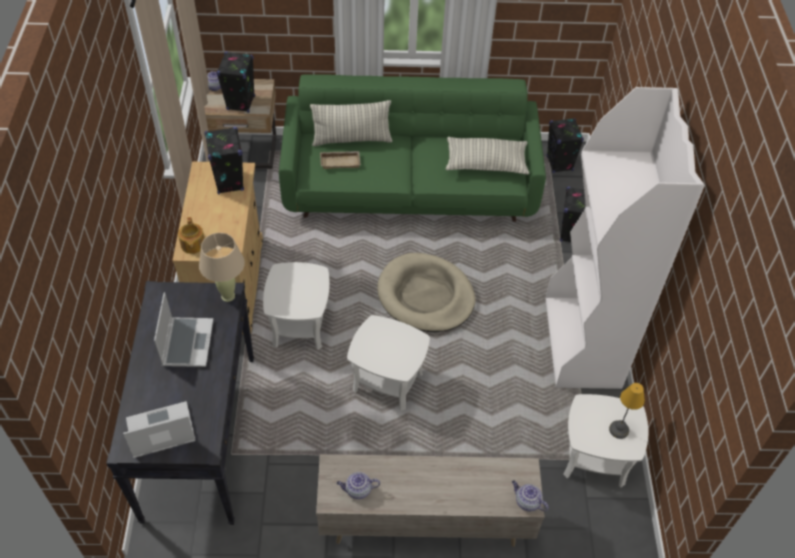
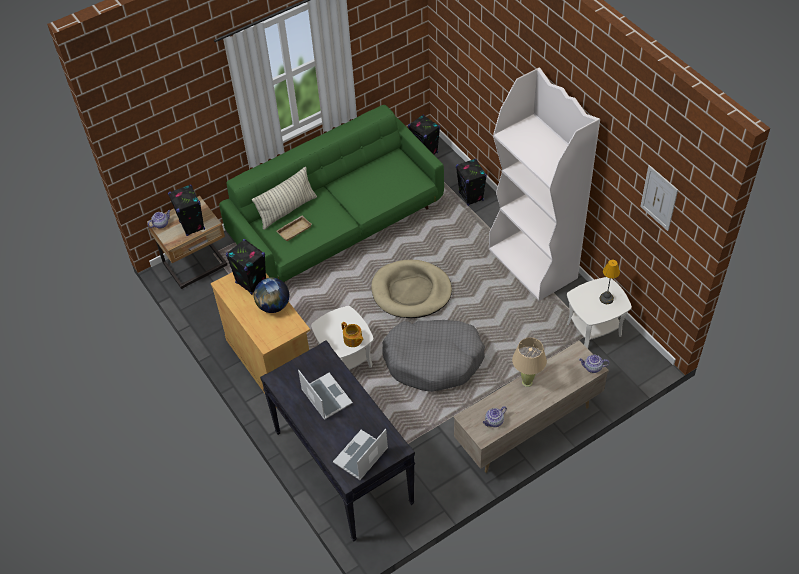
camera: 30 degrees left, 0 degrees up
(192, 245) = (267, 337): teapot -> teapot (353, 340)
(228, 217) = (273, 306): none -> globe
(228, 296) = (324, 354): beige table lamp -> beige table lamp (527, 382)
(387, 382) = (433, 360): white side table -> grey dog bed
(486, 164) = (393, 178): pillow -> none
(723, 332) = (659, 198): none -> picture

